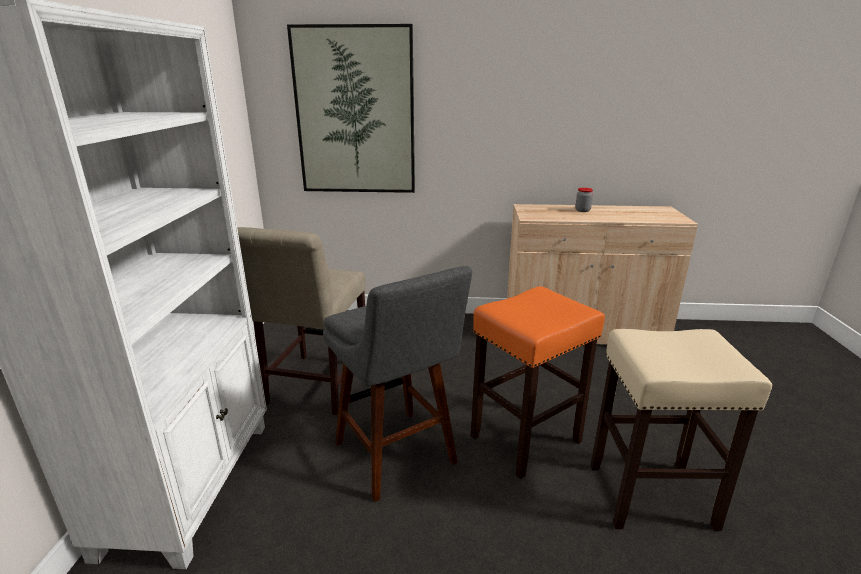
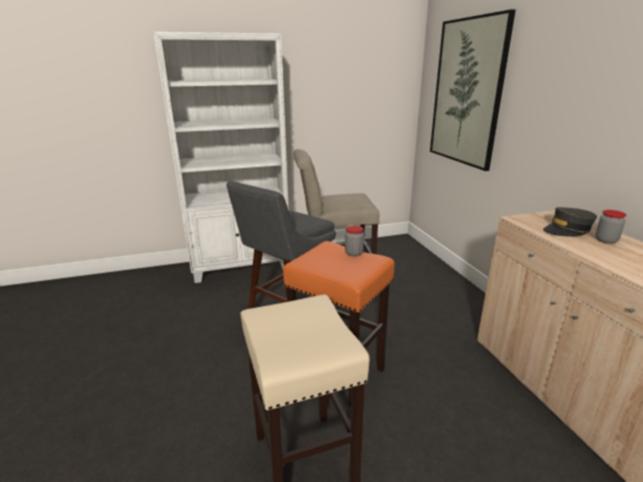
camera: 70 degrees right, 0 degrees up
(522, 299) = (354, 253): none -> jar
(559, 213) = (567, 230): none -> grey cap

